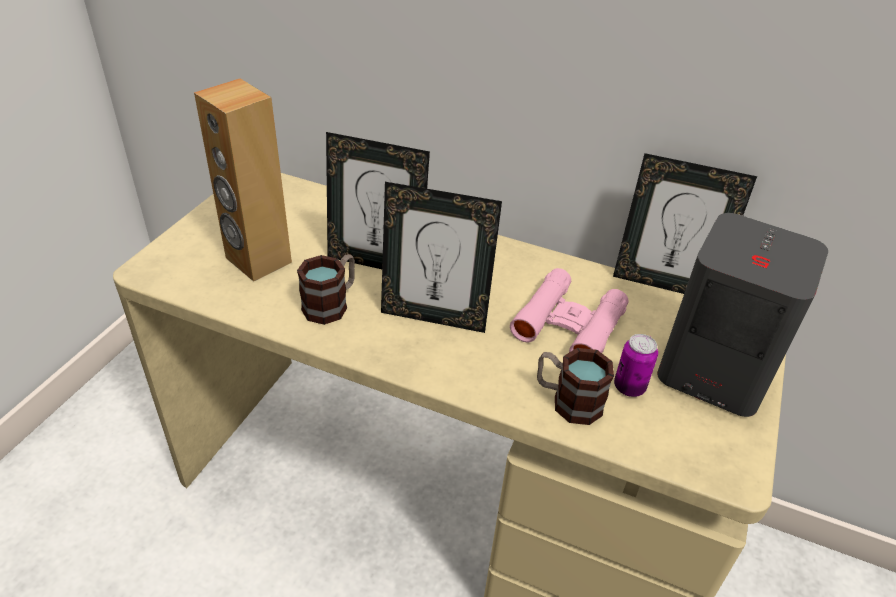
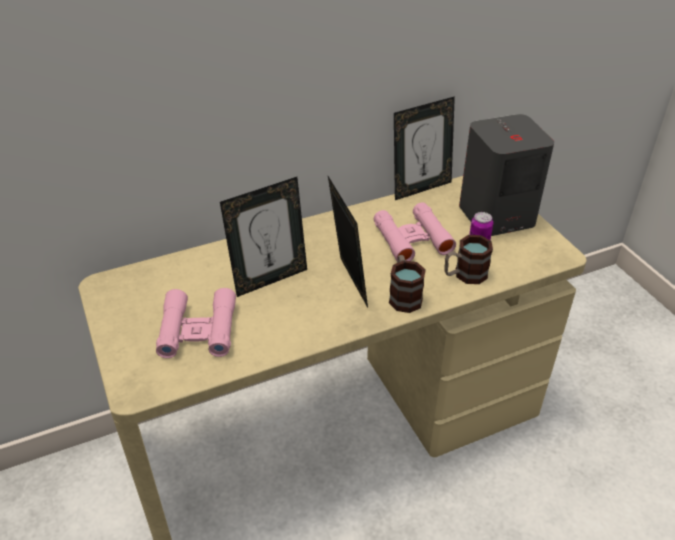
camera: 45 degrees left, 0 degrees up
(257, 260) = (198, 330): brown speaker -> pink binoculars
(331, 303) = (284, 319): mug -> mug (403, 295)
(434, 316) = (347, 283): picture frame -> picture frame turned 75 degrees counterclockwise

